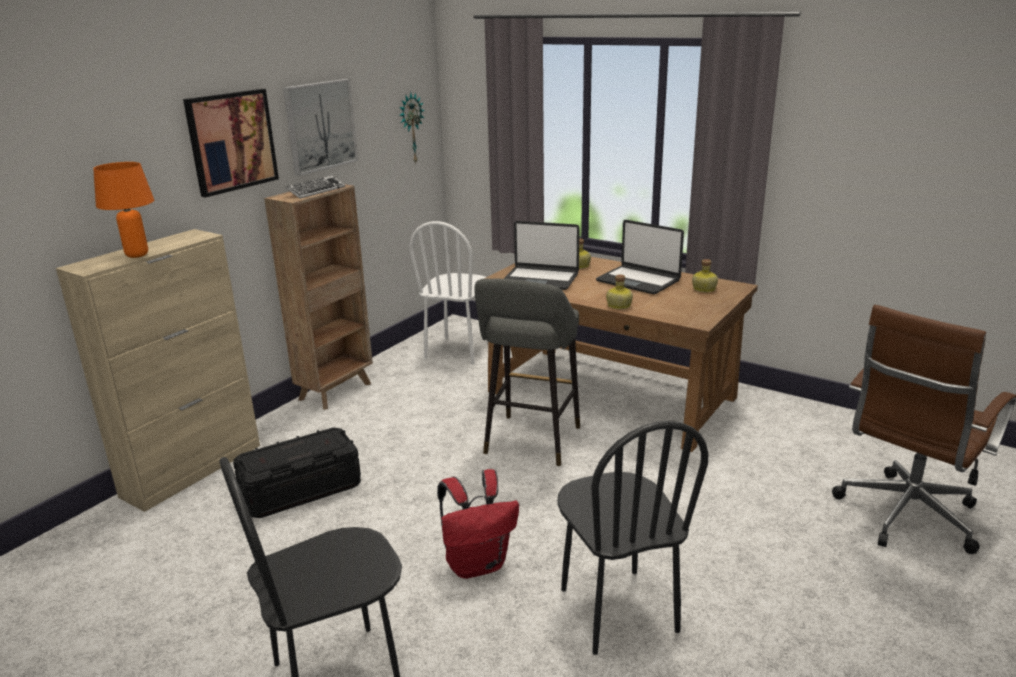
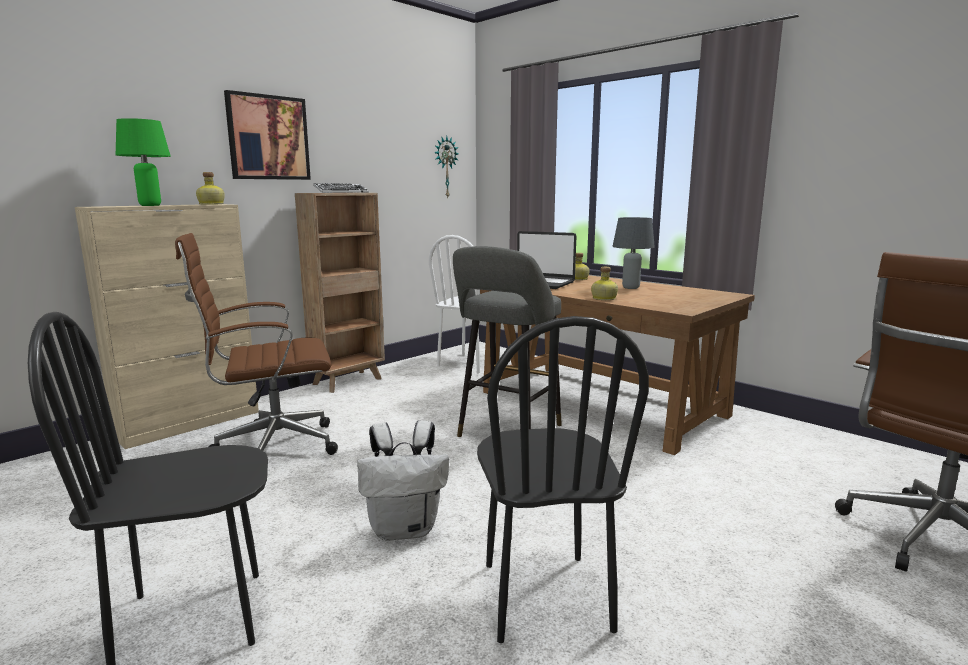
camera: 10 degrees right, 10 degrees down
(138, 255) = (151, 205): orange table lamp -> green table lamp
(301, 490) = (271, 447): black storage box -> brown office chair
(320, 126) = (357, 144): picture -> none
(477, 564) = (405, 528): red backpack -> white backpack
(638, 281) = (631, 288): laptop -> grey table lamp
(704, 289) = (696, 294): bottle -> bottle (210, 204)

